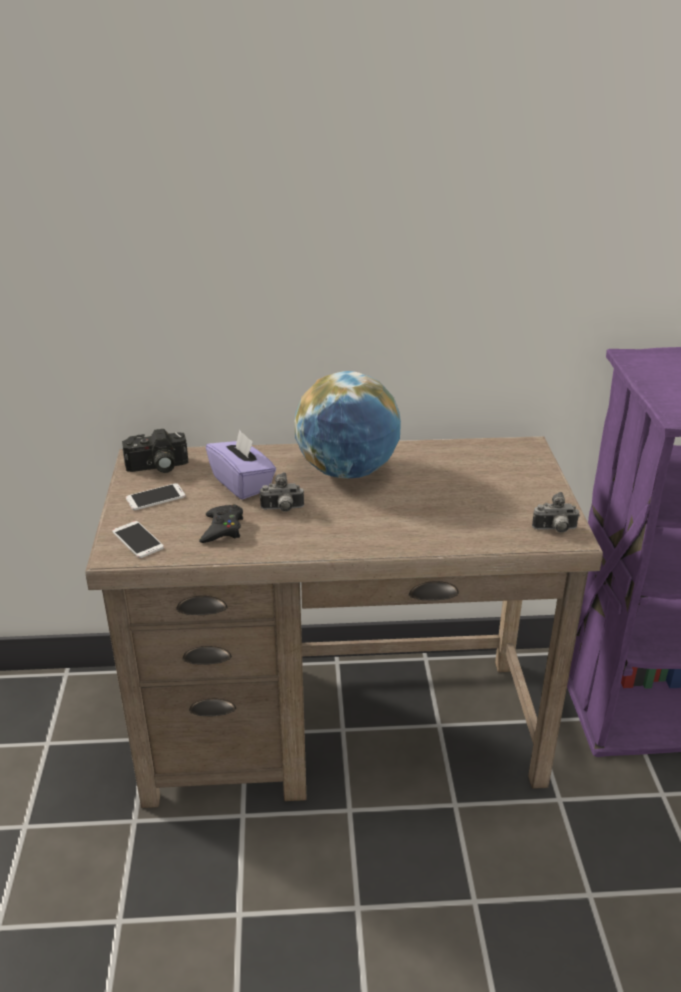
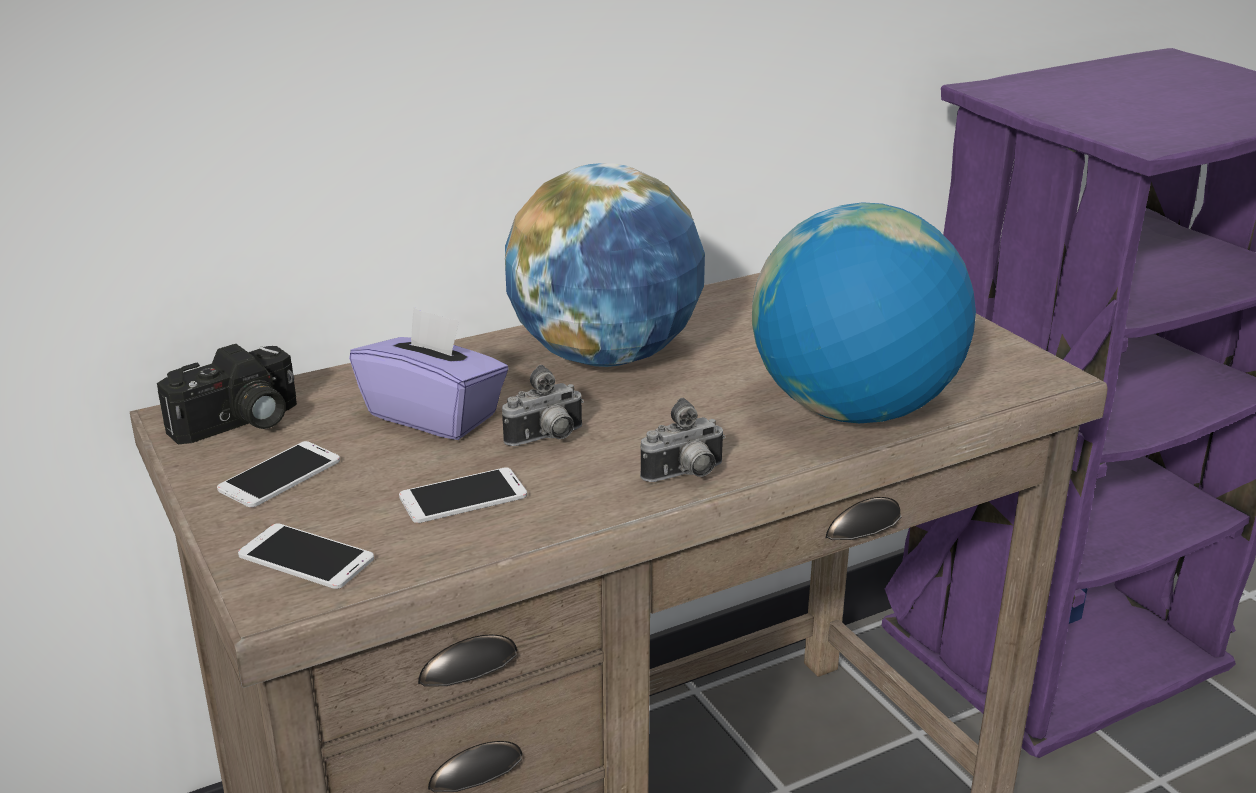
camera: 25 degrees left, 5 degrees down
(222, 529) = (463, 496): black game controller -> phone
(443, 532) = (852, 410): none -> globe
(555, 530) = (1012, 368): camera -> camera (686, 476)

